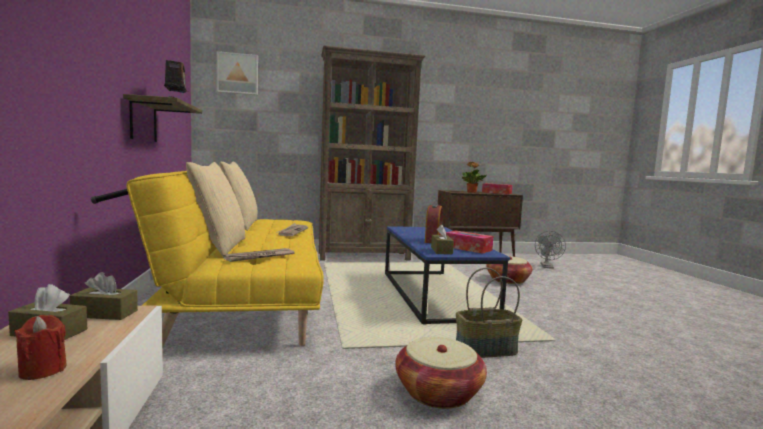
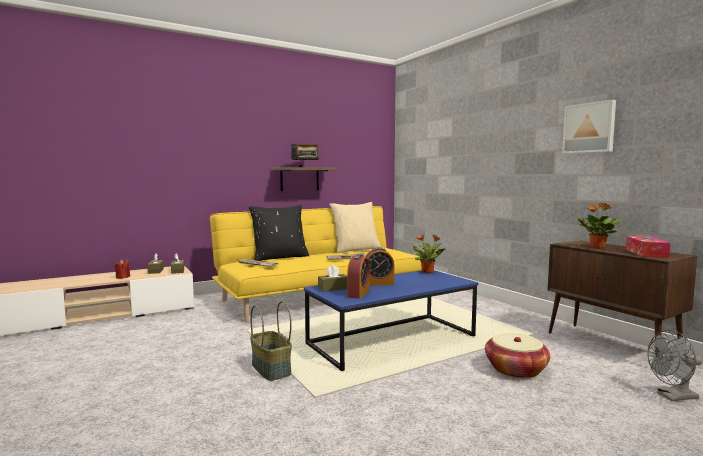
camera: 70 degrees right, 0 degrees up
(219, 247) = (279, 257): beige pillow -> black pillow
(238, 74) = (415, 129): picture -> picture (589, 128)
(364, 256) = (481, 303): brown bookcase -> none
(399, 228) = (428, 272): none -> potted plant
(438, 392) = (195, 360): basket -> none
(467, 248) = (358, 293): tissue box -> alarm clock

